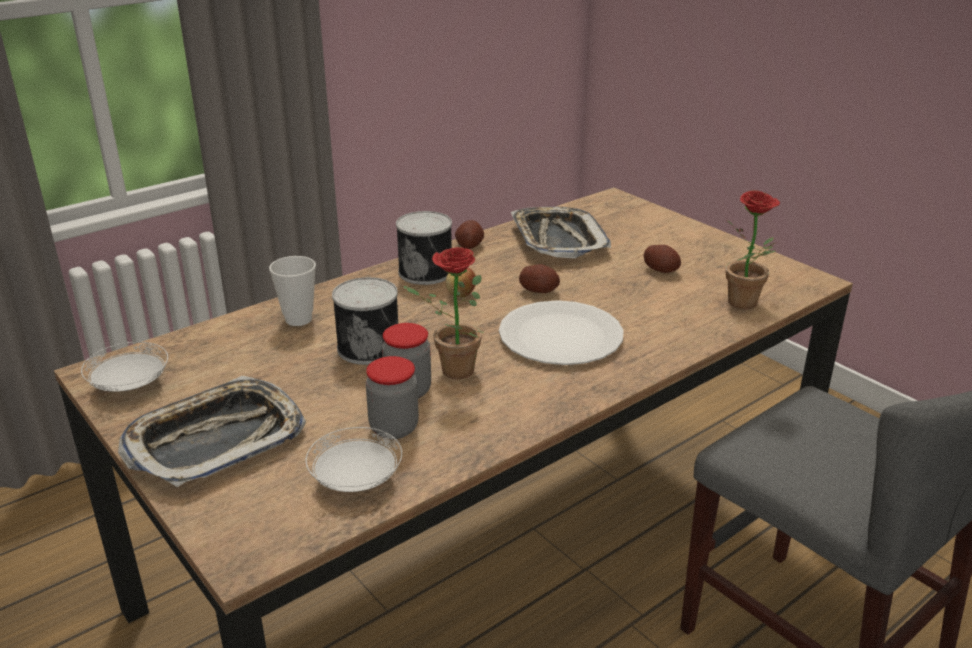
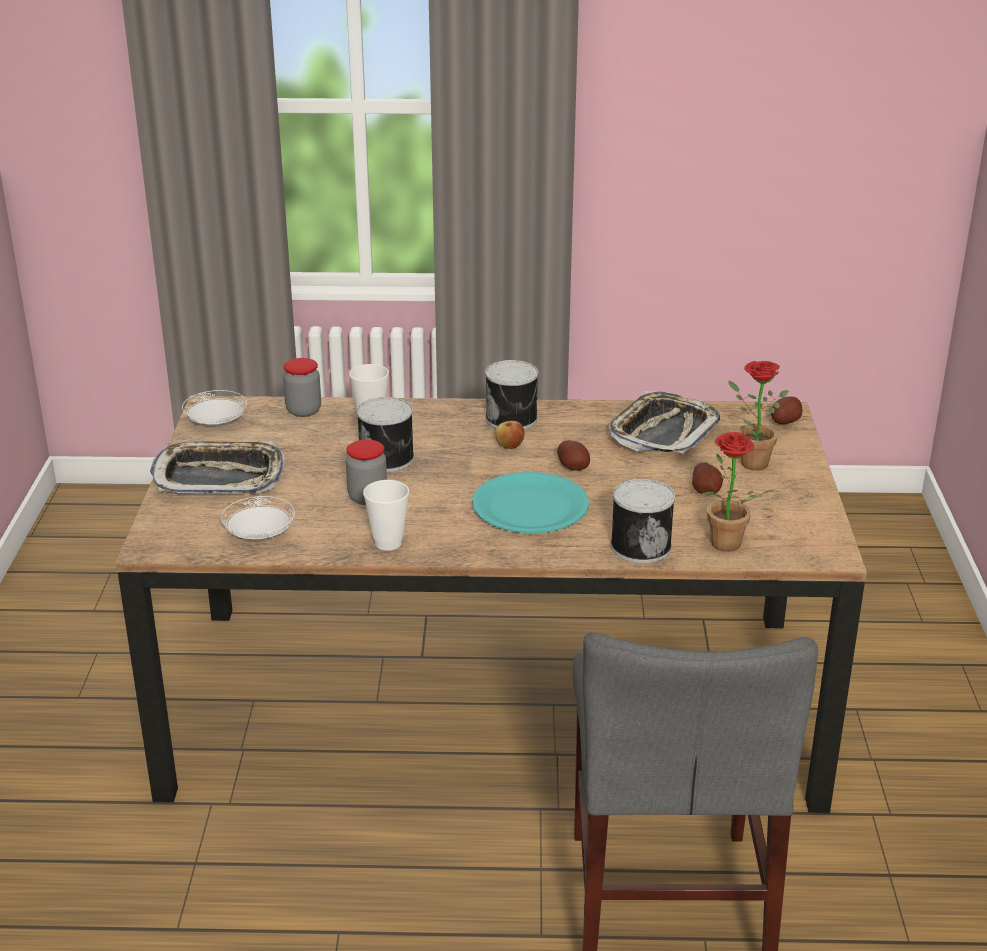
camera: 40 degrees right, 0 degrees up
(394, 428) = (324, 516): jar -> jar (303, 411)
(450, 370) = (415, 496): potted plant -> potted plant (748, 462)
(469, 245) = (580, 409): potato -> potato (785, 421)
(496, 425) = (388, 543): none -> cup
(560, 336) = (530, 506): white plate -> turquoise plate
(692, 330) = (640, 545): none -> can

